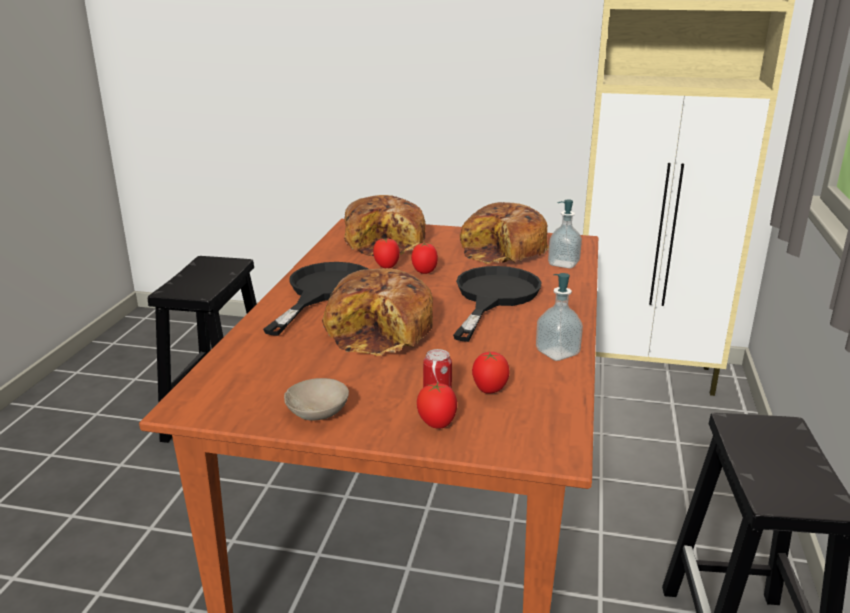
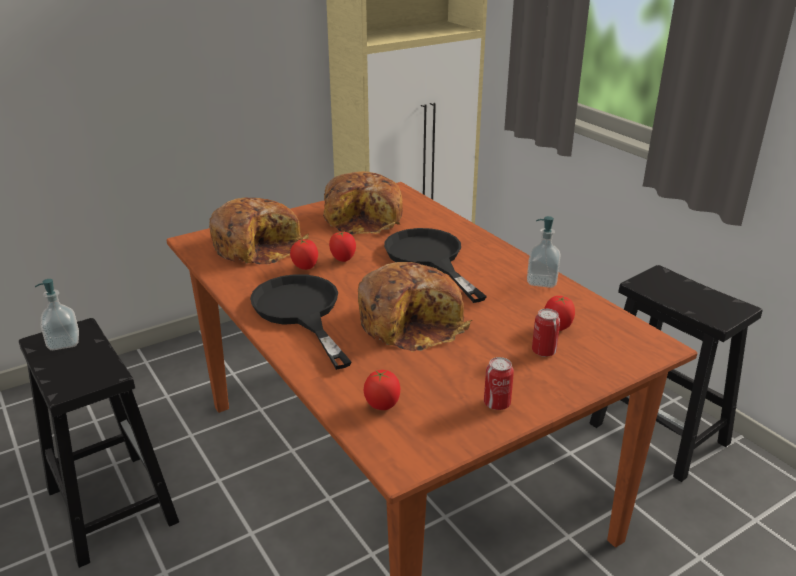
camera: 45 degrees left, 5 degrees up
(320, 412) = (497, 403): beige bowl -> can
(437, 424) = (576, 367): tomato -> tomato (382, 406)
(563, 264) = (423, 213): soap dispenser -> soap dispenser (64, 342)

